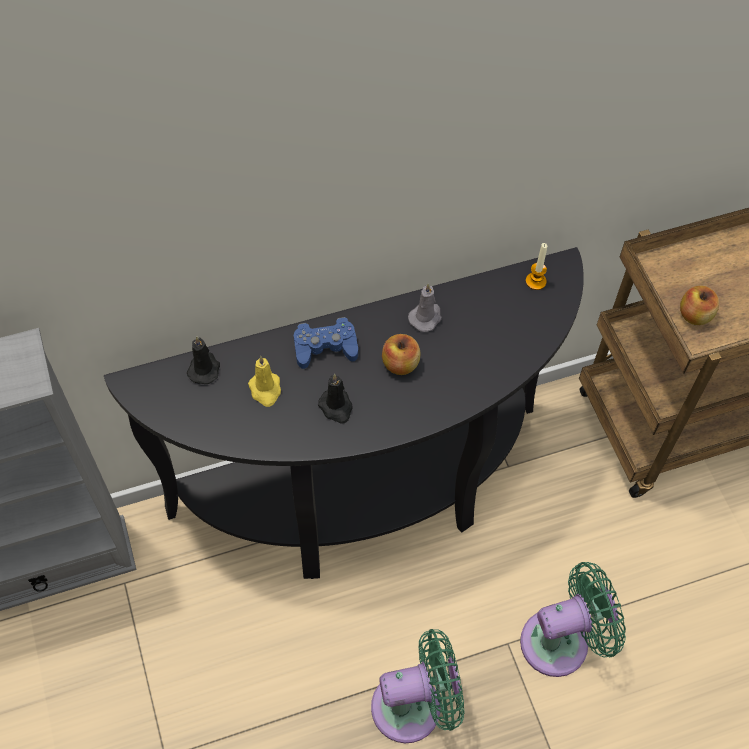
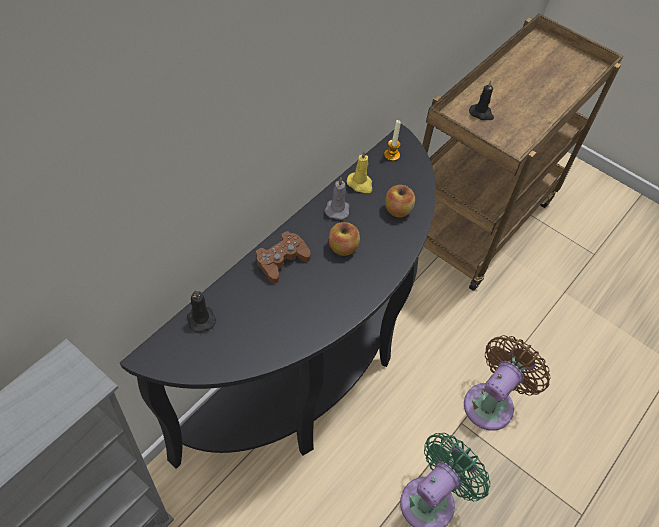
camera: 35 degrees left, 5 degrees down
(265, 390) = (259, 311): yellow candle -> yellow candle (360, 184)
(325, 347) = (281, 260): blue game controller -> brown game controller
(336, 407) = (319, 298): black candle -> black candle (481, 113)
(562, 641) = (492, 402): green fan -> brown fan
(694, 315) = (496, 137): apple -> apple (398, 210)

